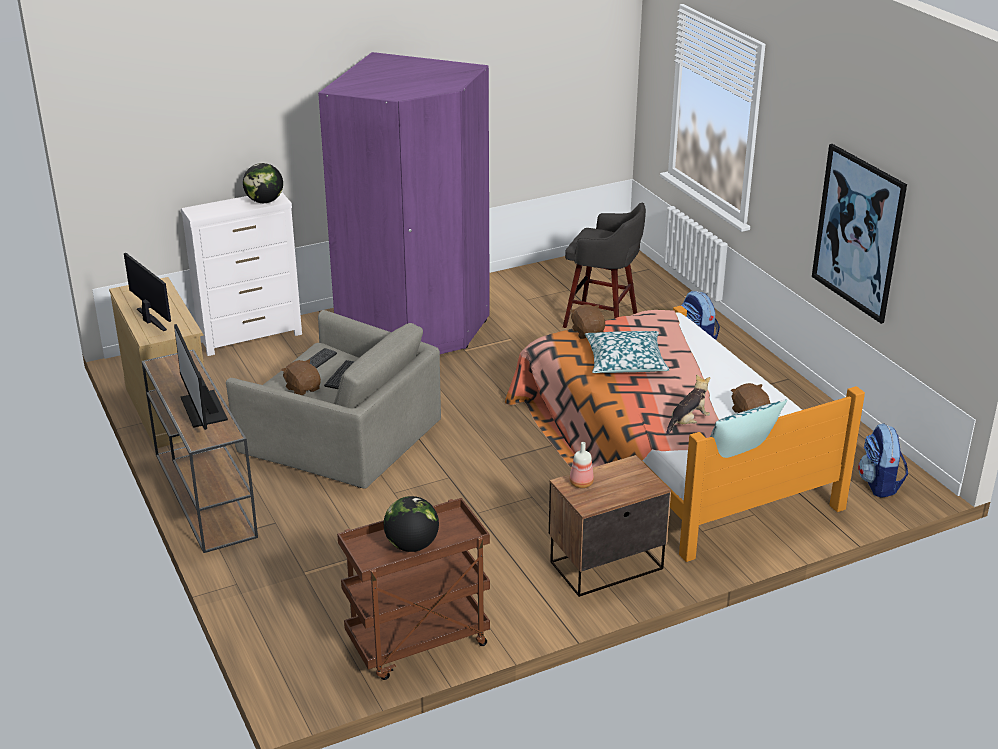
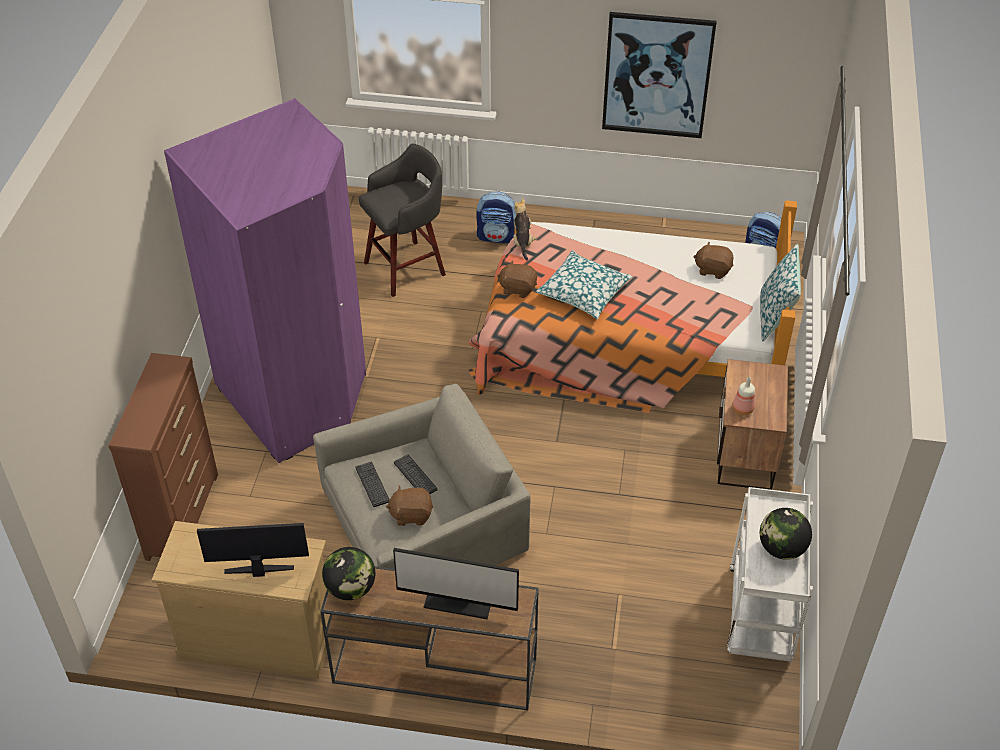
camera: 55 degrees left, 15 degrees up
(251, 337) = (183, 515): white dresser -> brown dresser
(264, 201) = (167, 375): globe -> globe (351, 588)
(417, 644) = (761, 616): brown cart -> white cart
(688, 422) = (698, 307): plush toy -> plush toy (522, 242)

